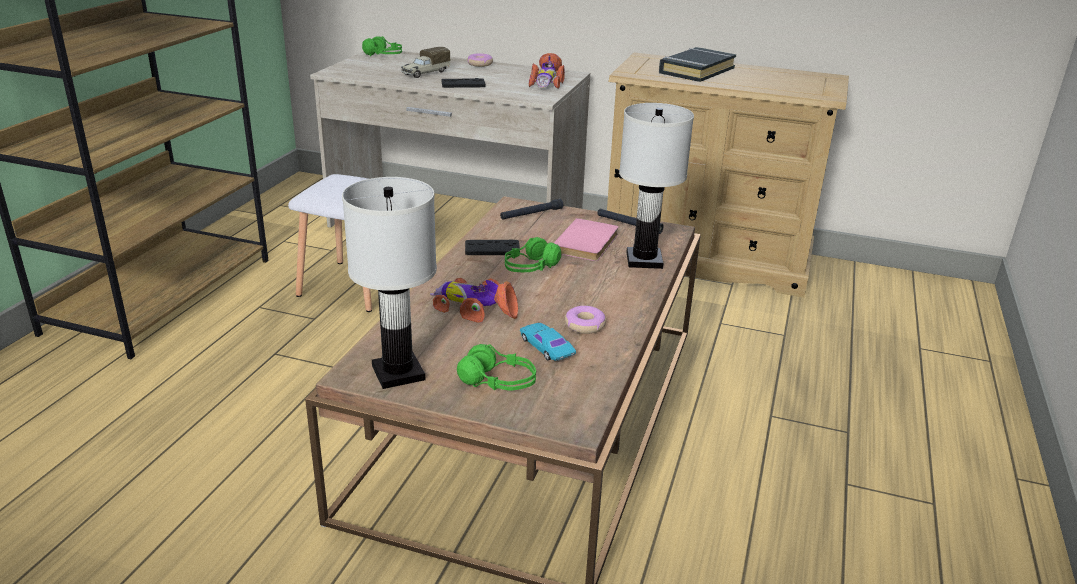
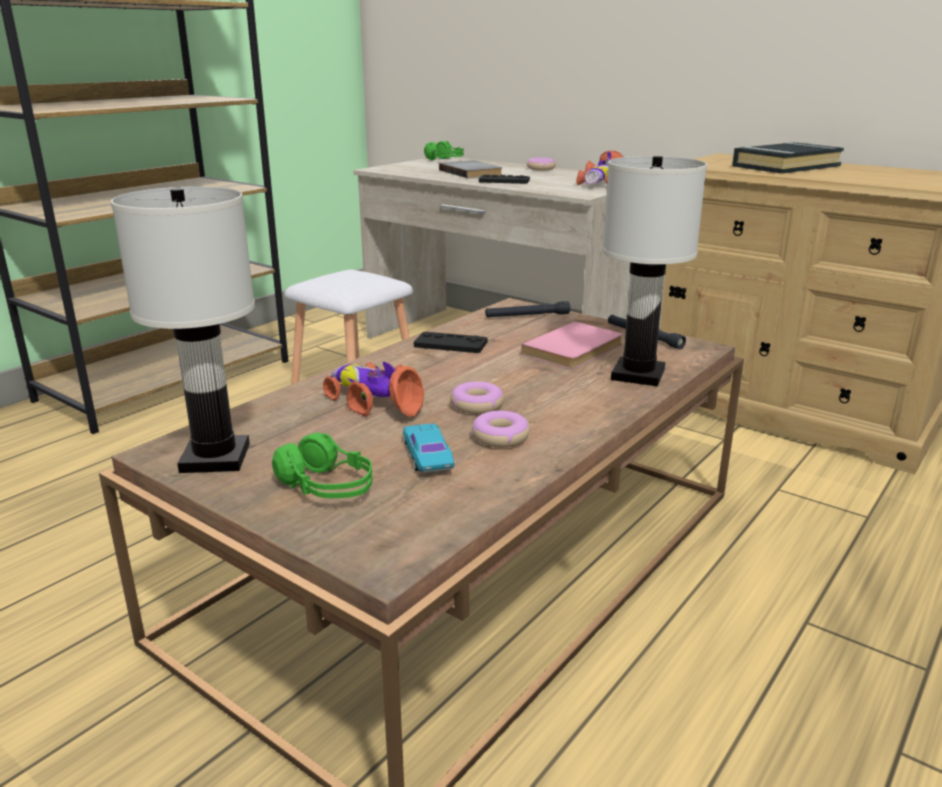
camera: 20 degrees right, 5 degrees down
(425, 73) = (472, 172): toy truck -> grey book
(530, 268) = (481, 367): green headphones -> none
(551, 301) = (477, 405): none -> donut

